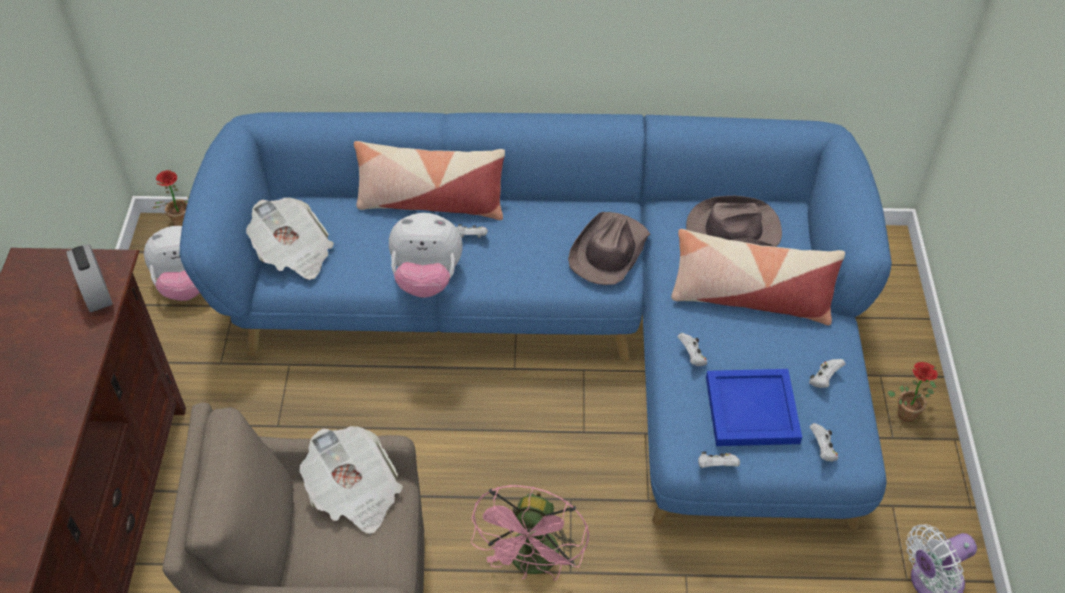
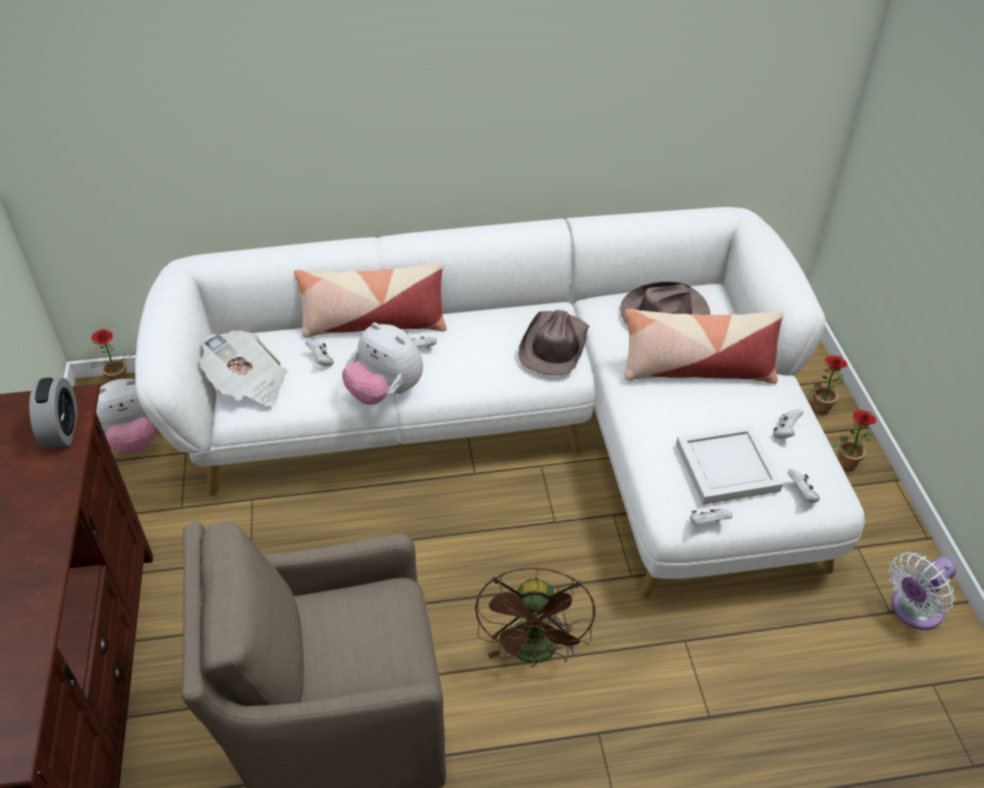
camera: 10 degrees left, 5 degrees down
(96, 294) = (62, 430): alarm clock -> alarm clock turned 150 degrees counterclockwise
(355, 493) = (360, 598): newspaper -> none
(427, 279) = (385, 392): plush toy -> plush toy turned 45 degrees clockwise
(533, 563) = (535, 652): pink fan -> brown fan
(579, 329) = (528, 429): blue sofa -> white sofa
(692, 357) = (657, 428): white game controller -> white game controller (321, 360)
(750, 411) = (726, 468): blue tray -> white tray
(896, 345) = (820, 406): none -> potted plant

